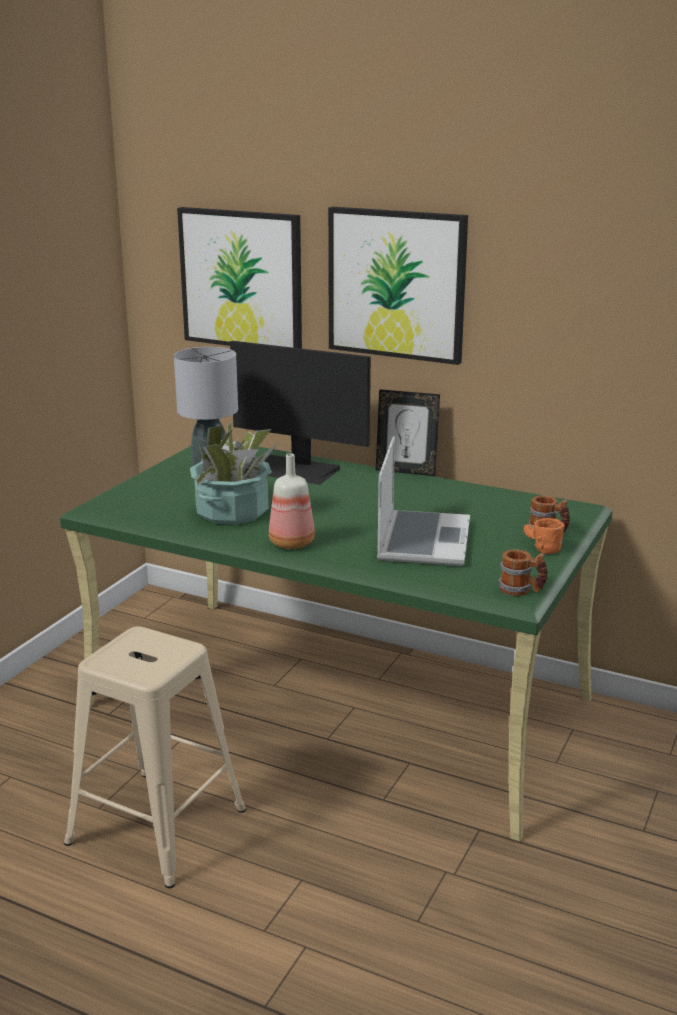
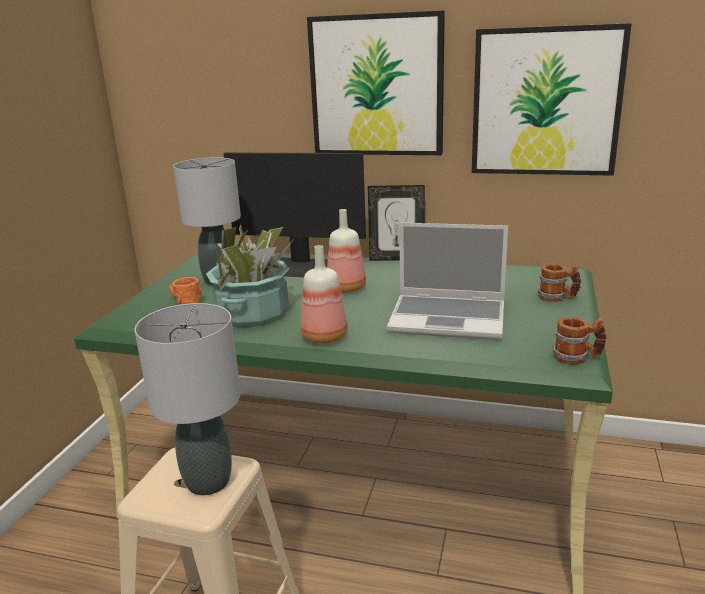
camera: 10 degrees left, 0 degrees up
(157, 656) = (207, 482): none -> grey table lamp
(242, 279) = (225, 98): picture -> picture (545, 102)
(336, 497) = (346, 287): none -> bottle
(422, 540) = (449, 318): laptop -> laptop turned 105 degrees clockwise
(539, 547) = (561, 313): orange mug -> orange mug (183, 303)

